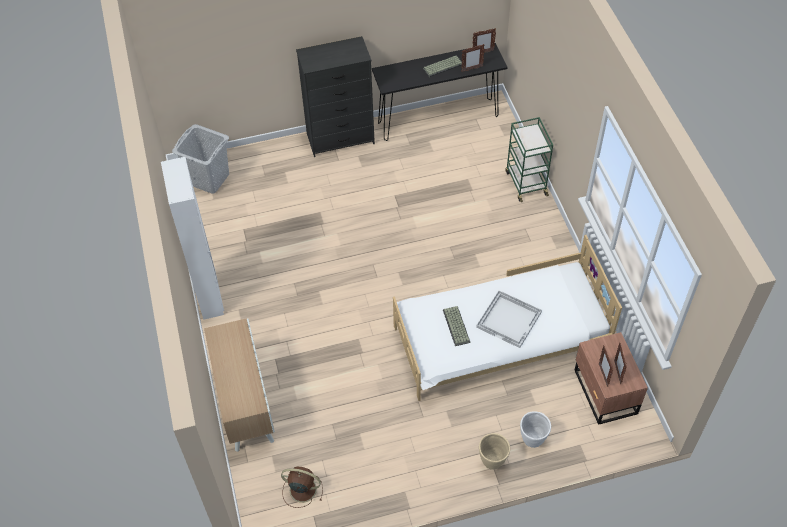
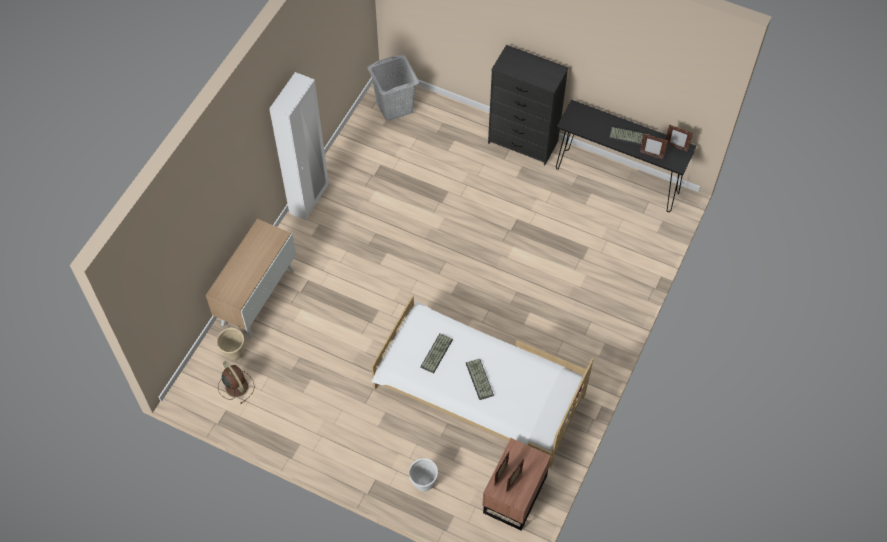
camera: 40 degrees right, 5 degrees up
(492, 462) = (379, 474): beige planter -> beige planter (234, 353)
(509, 319) = (480, 379): white tray -> keyboard
(525, 183) = (632, 285): green cart -> none

